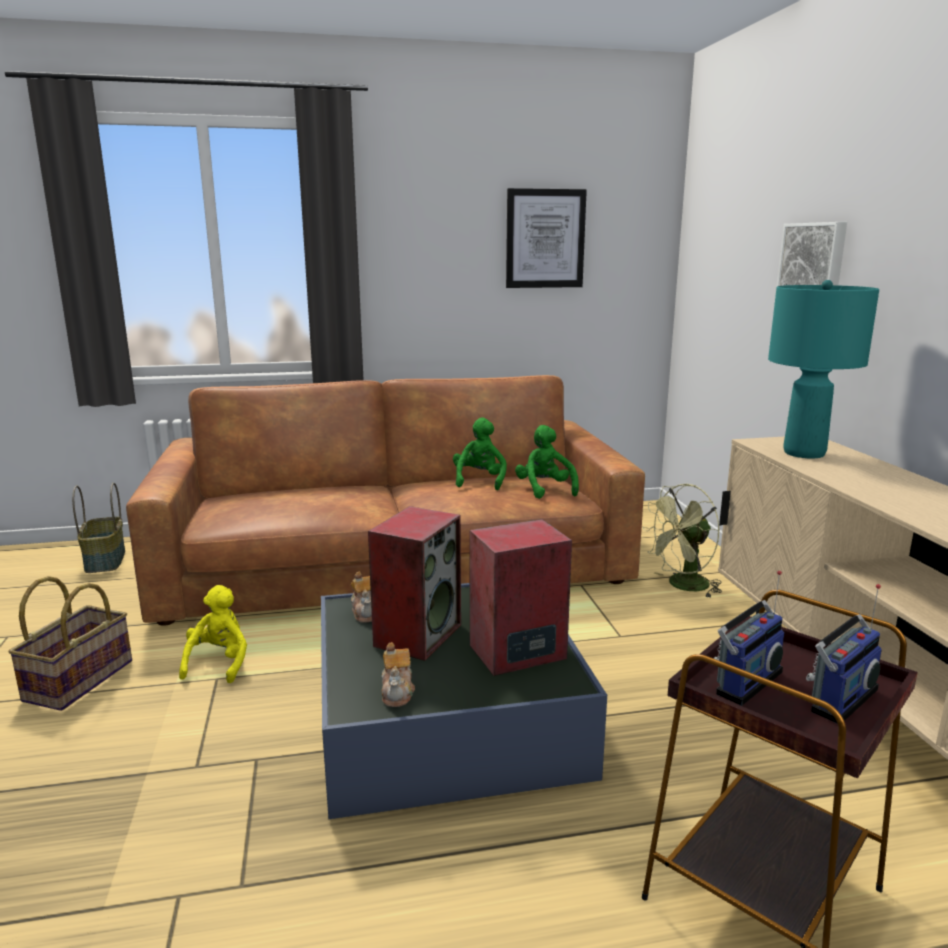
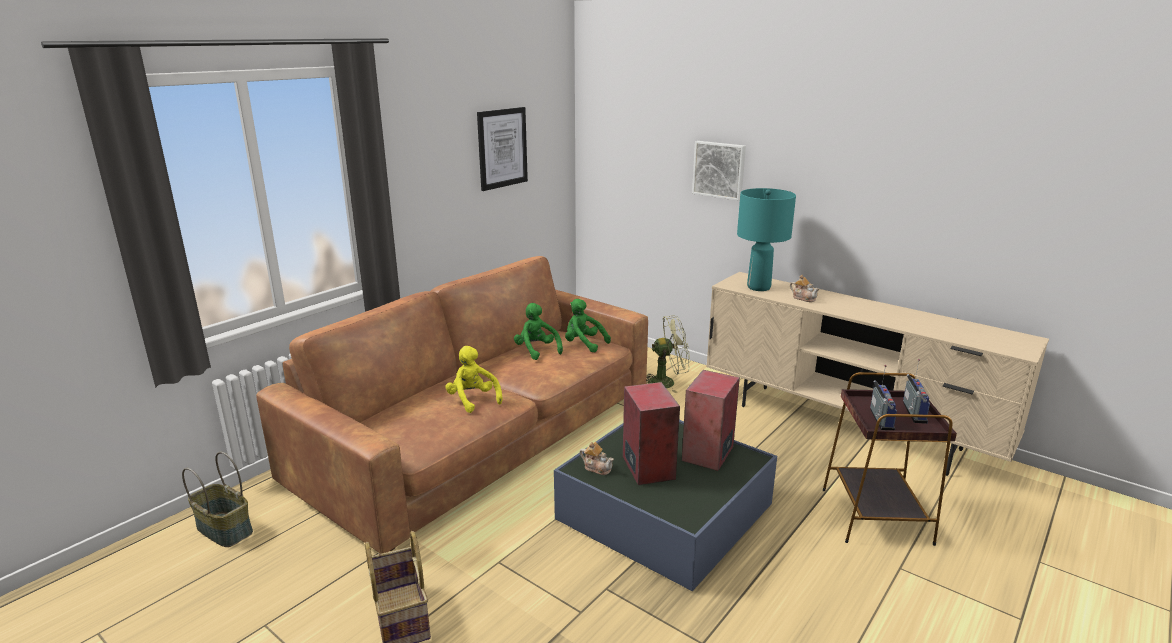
camera: 40 degrees left, 5 degrees up
(219, 663) = (481, 552): yellow plush toy -> yellow plush toy (473, 400)
(397, 692) = (693, 501): teapot -> teapot (803, 298)
(682, 586) = (667, 382): green fan -> green fan turned 120 degrees counterclockwise

